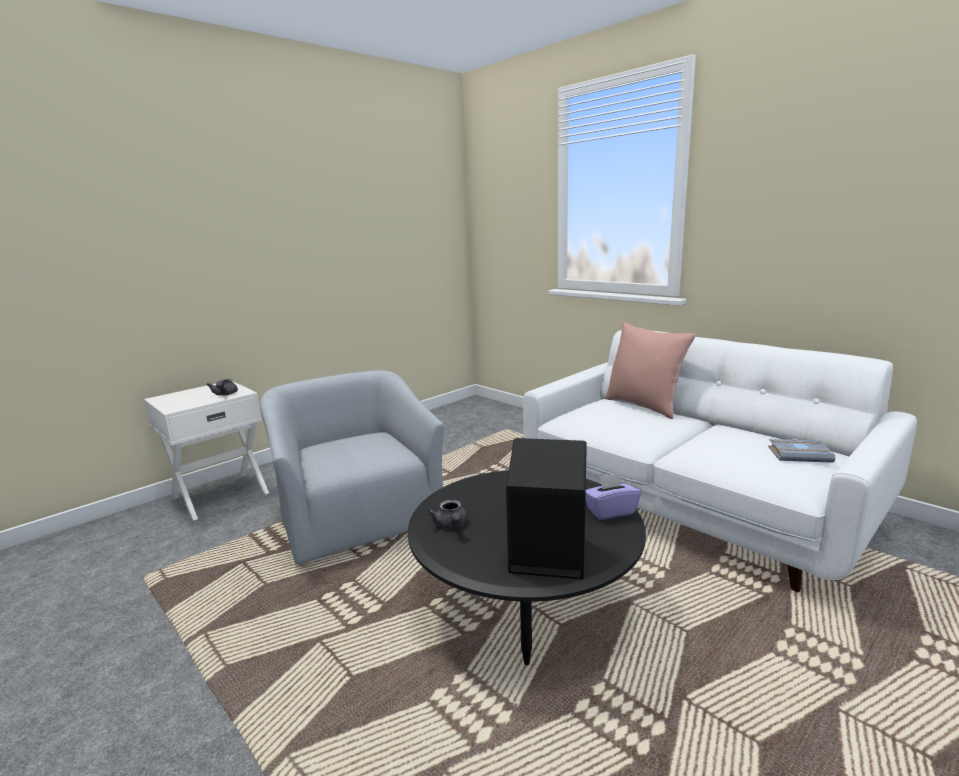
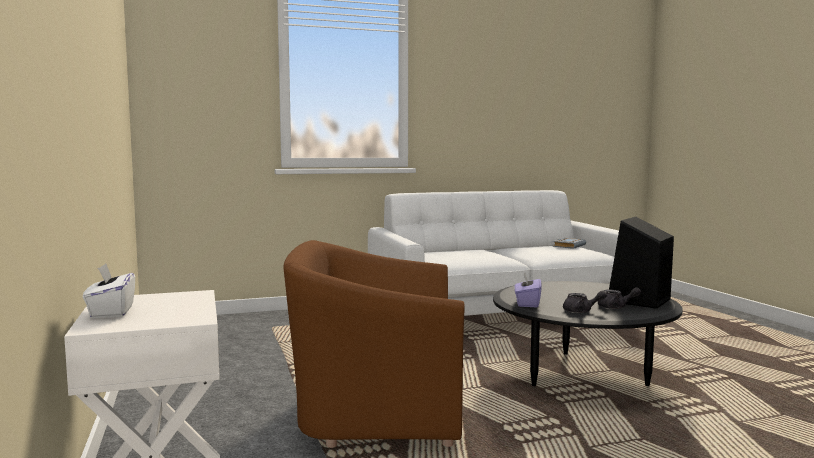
camera: 65 degrees left, 10 degrees down
(193, 391) = (111, 312): none -> white tissue box
(224, 394) = (183, 299): grey teapot -> grey teapot (616, 307)
(358, 519) = (376, 411): grey armchair -> brown armchair
(610, 511) = (591, 284): purple tissue box -> purple tissue box (527, 303)
(644, 406) = (445, 249): pink pillow -> none

